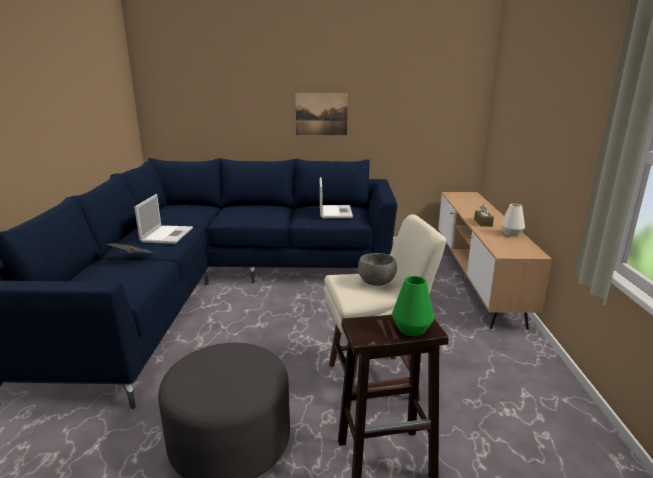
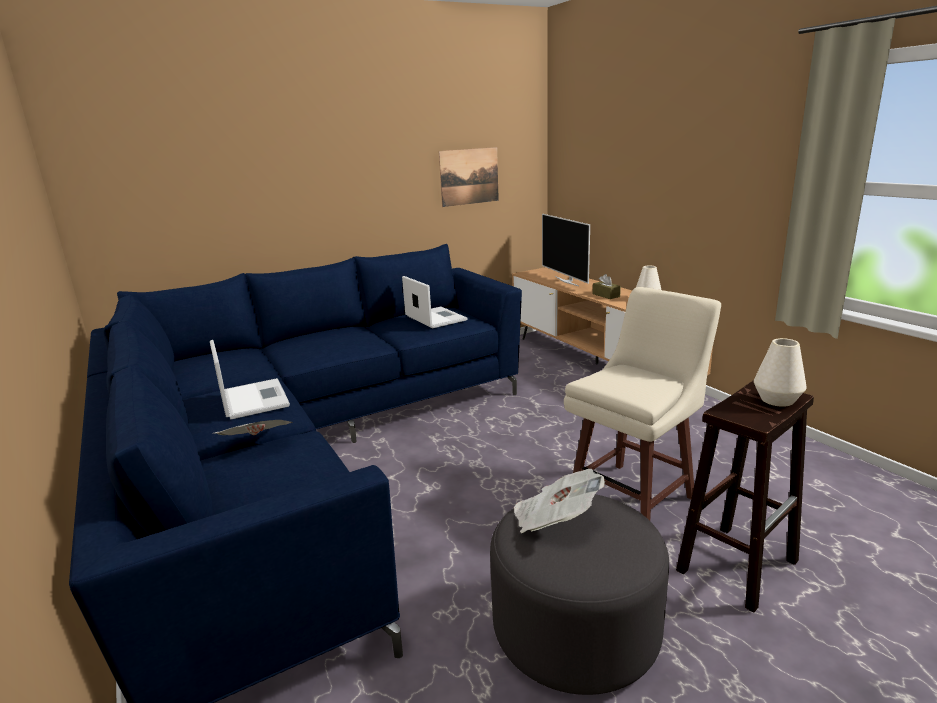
camera: 30 degrees left, 0 degrees up
(223, 359) = (555, 520): none -> newspaper
(321, 114) = (361, 192): picture -> picture (469, 176)
(377, 283) = (637, 374): grey bowl -> none
(411, 329) = (776, 400): green vase -> white vase
(472, 206) = (567, 281): none -> television

